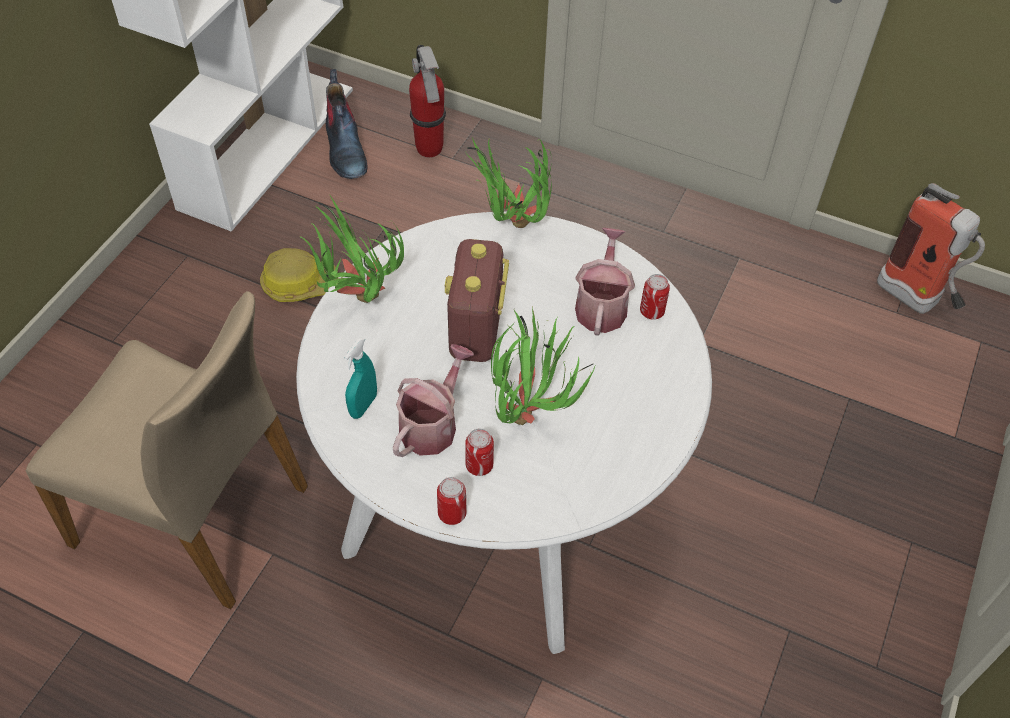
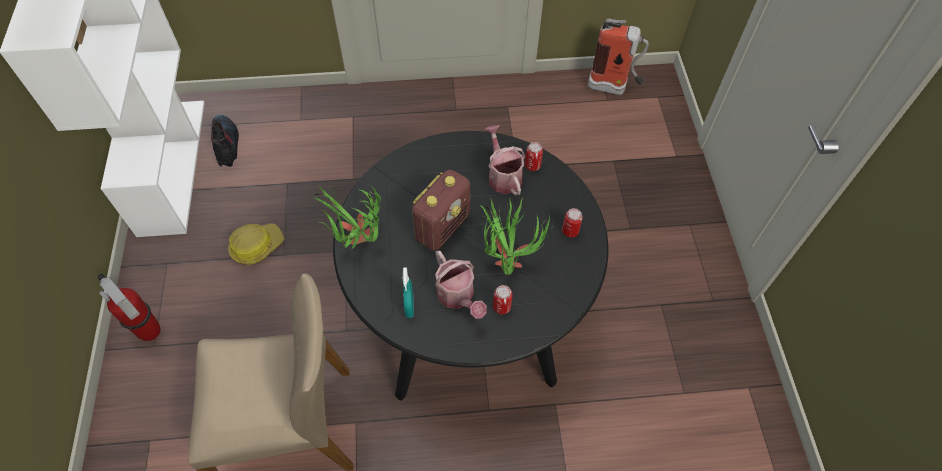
camera: 30 degrees left, 5 degrees up
(345, 149) = (226, 144): boot -> boot turned 150 degrees counterclockwise
(429, 150) = (282, 120): fire extinguisher -> fire extinguisher (150, 332)
(432, 424) = (458, 297): watering can -> watering can turned 150 degrees clockwise
(452, 513) = (506, 343): can -> can (570, 231)
(476, 330) = (442, 226): radio -> radio turned 120 degrees counterclockwise
(500, 505) = (469, 319): white dining table -> black dining table
(512, 230) = (420, 153): potted plant -> none

